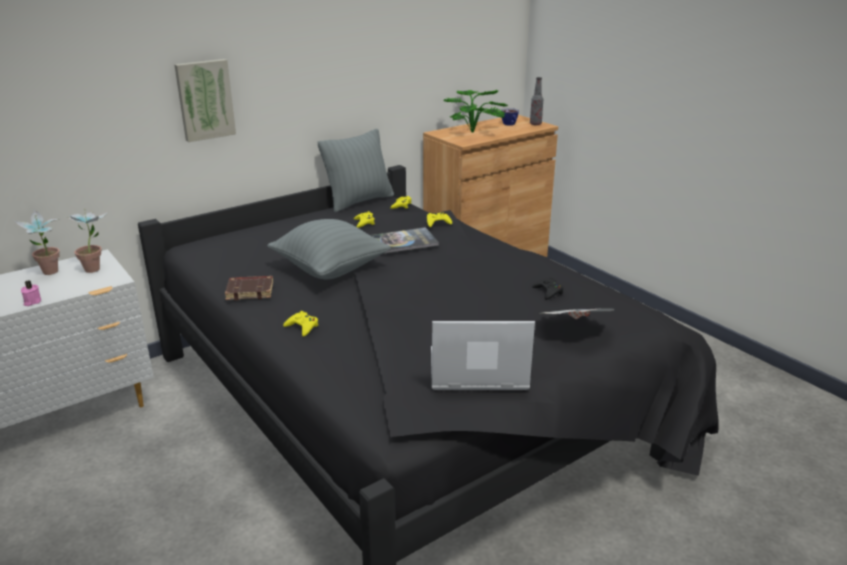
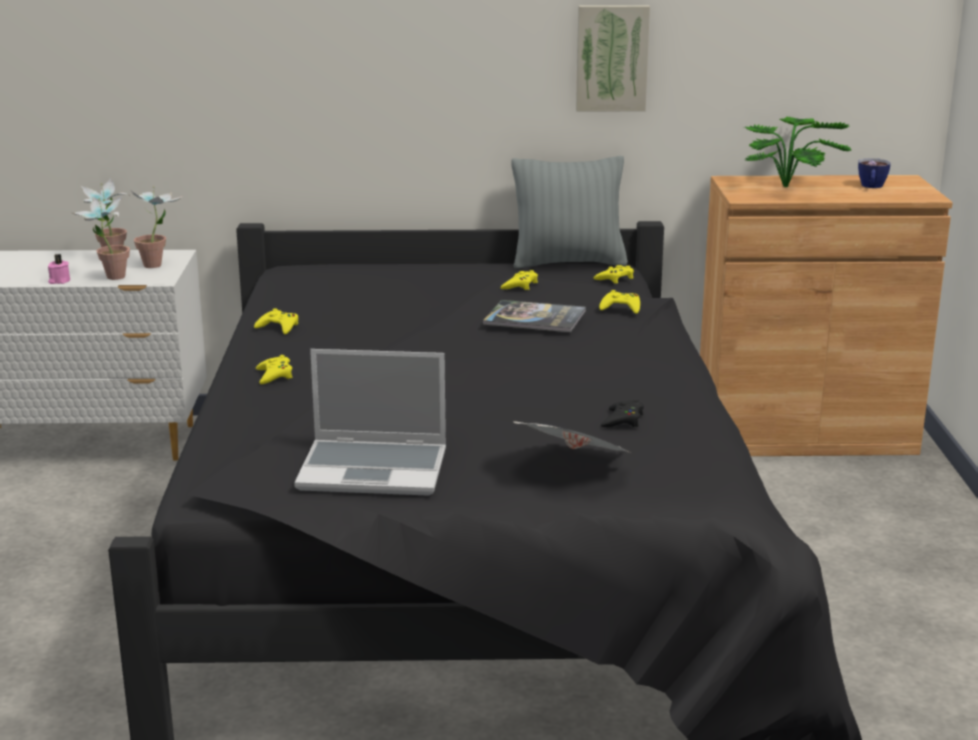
camera: 35 degrees right, 5 degrees down
(72, 288) = (109, 278): none -> potted plant
(205, 99) = (351, 75): picture -> picture (611, 58)
(250, 291) = (279, 327): brown book -> yellow game controller
(330, 269) = (400, 328): grey pillow -> none
(476, 372) = (375, 469): laptop -> laptop turned 150 degrees clockwise
(535, 124) = (917, 193): bottle -> none

